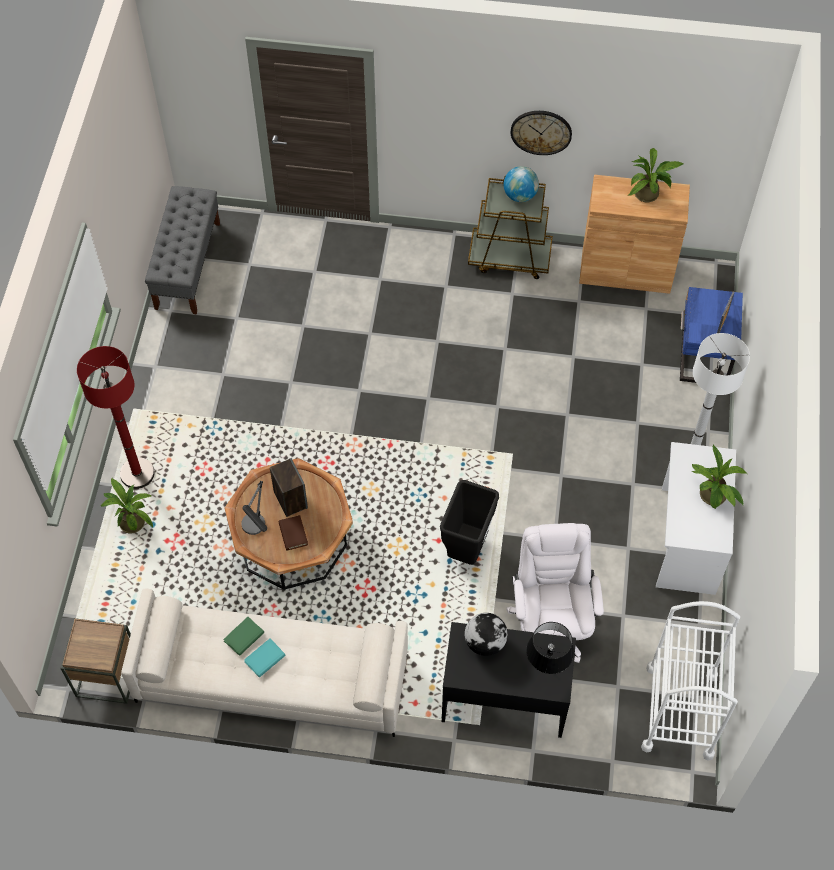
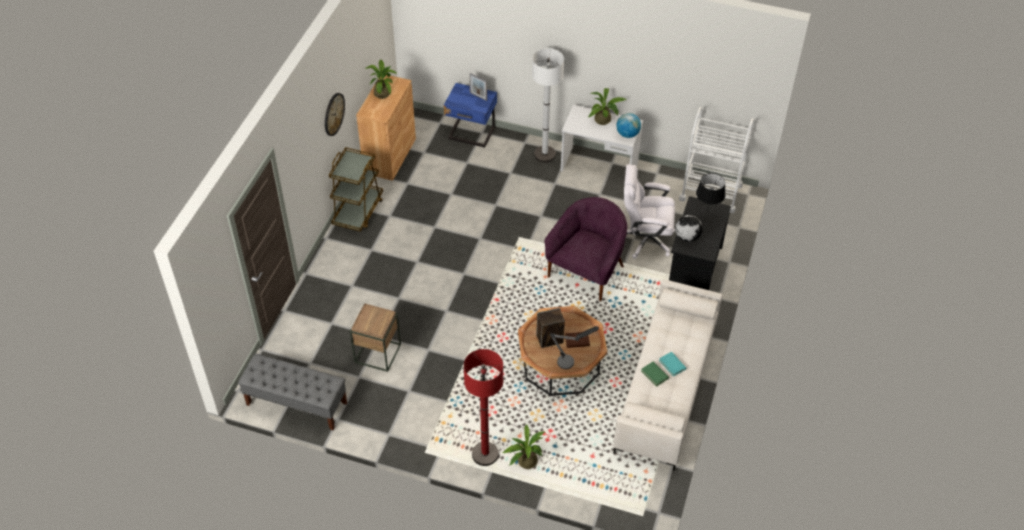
camera: 80 degrees left, 10 degrees down
(107, 675) = (651, 486): brown side table -> brown side table (378, 353)
(467, 550) = (587, 271): black trash can -> purple armchair
(520, 195) = (348, 163): globe -> globe (627, 134)

